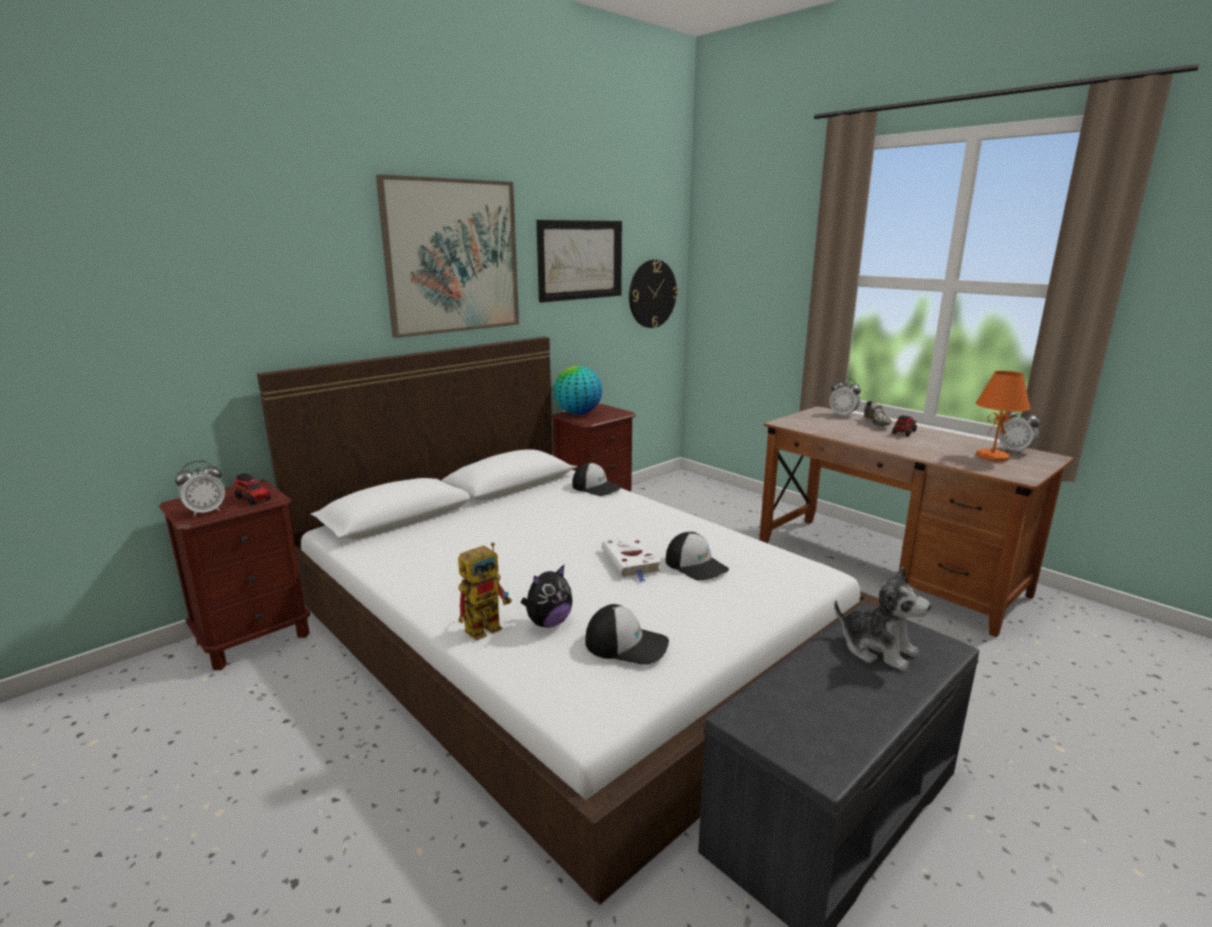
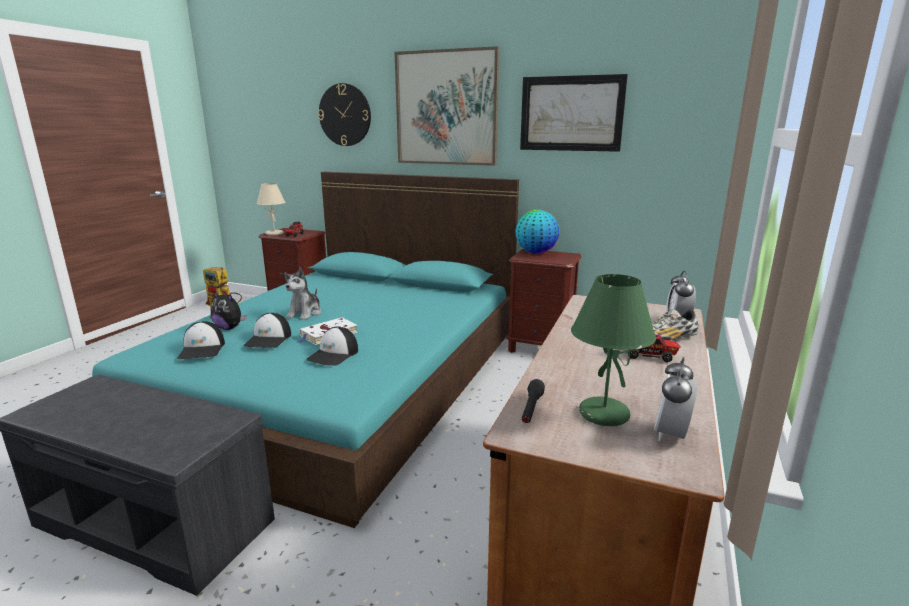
camera: 65 degrees right, 0 degrees up
(206, 512) = (275, 233): alarm clock -> beige table lamp
(562, 633) = (343, 378): white bed -> turquoise bed
(596, 487) = (460, 304): cap -> cap (269, 339)
(652, 294) = (673, 154): wall clock -> wall clock (345, 115)
(877, 649) = (173, 423): plush toy -> plush toy (305, 313)
(988, 469) = (531, 409): none -> black flashlight
(992, 457) = (602, 414): orange table lamp -> green table lamp

